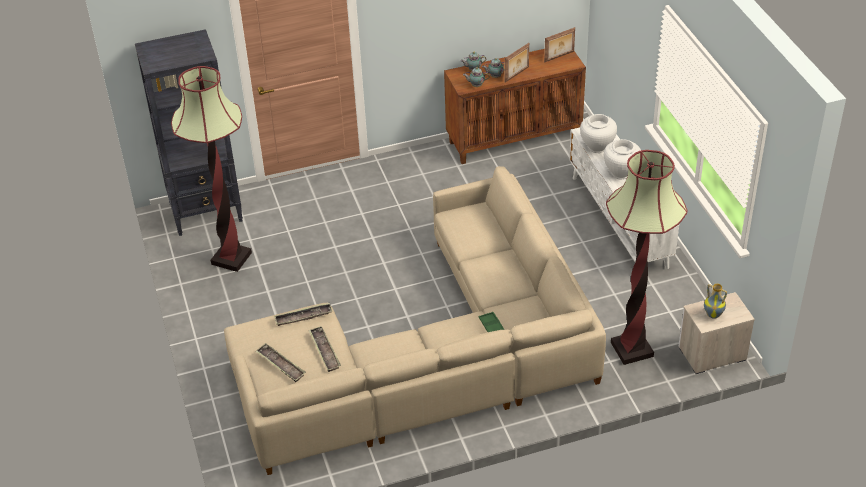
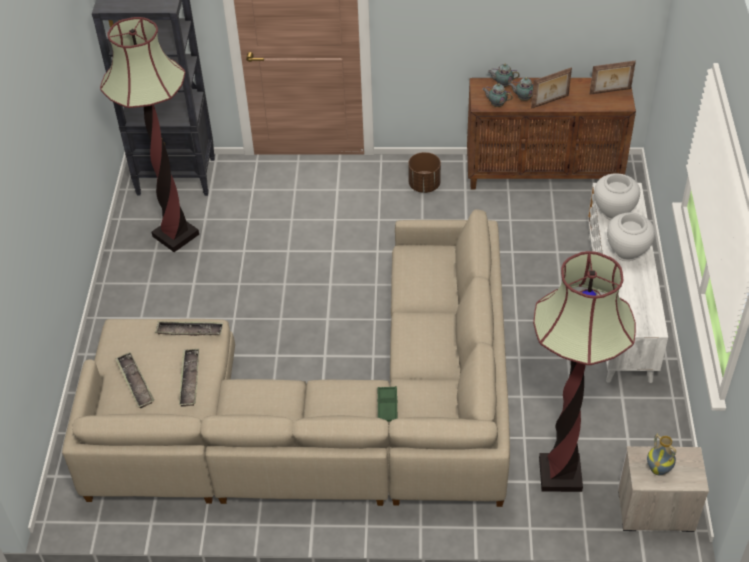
camera: 20 degrees right, 5 degrees up
(422, 170) = (424, 185): none -> brown planter

